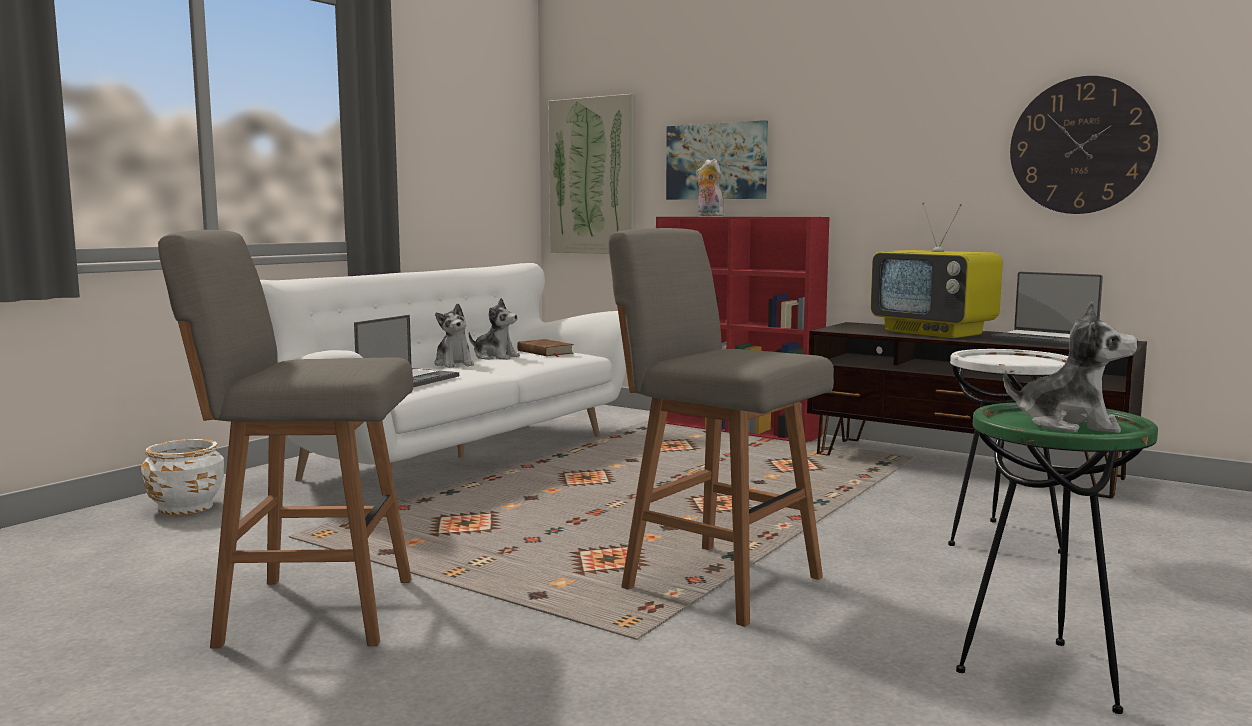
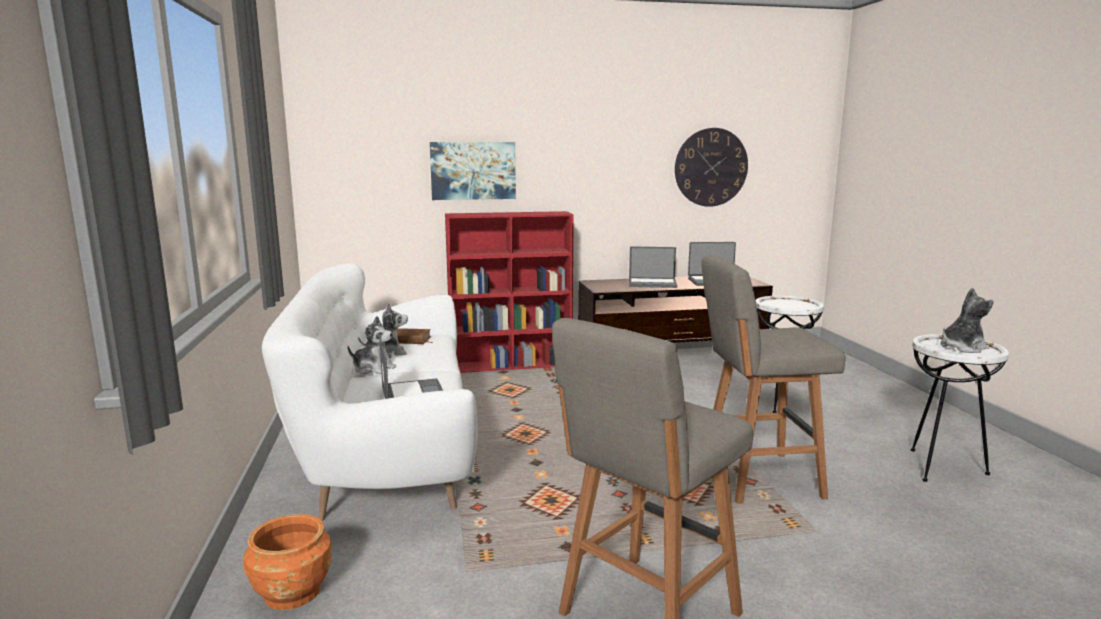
camera: 45 degrees left, 5 degrees up
(186, 507) = (292, 592): white planter -> orange planter
(593, 176) = (353, 180): picture -> none
(708, 216) = (485, 214): plush toy -> none
(934, 333) = (653, 283): television -> laptop
(1044, 673) = (940, 467): green side table -> white side table

